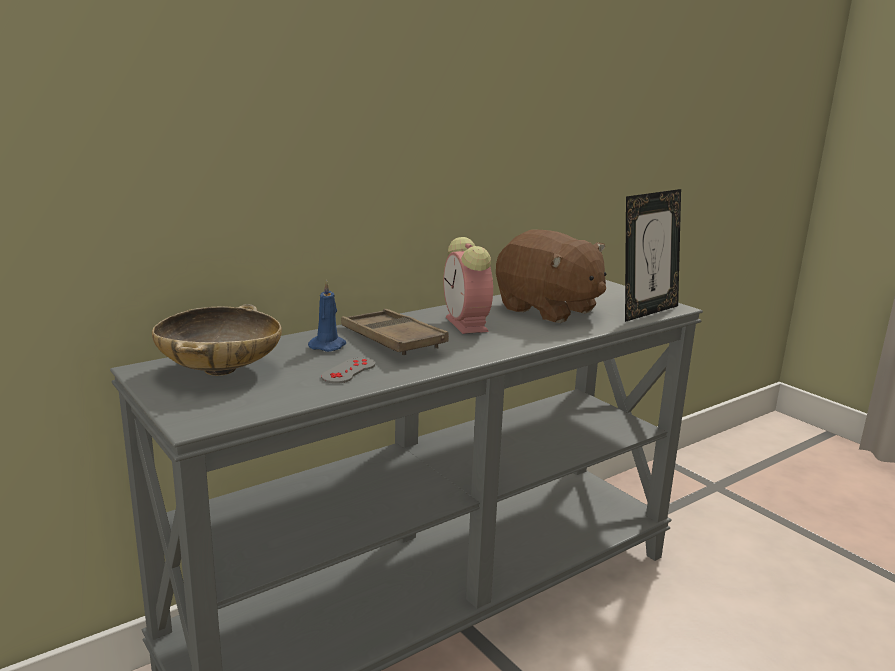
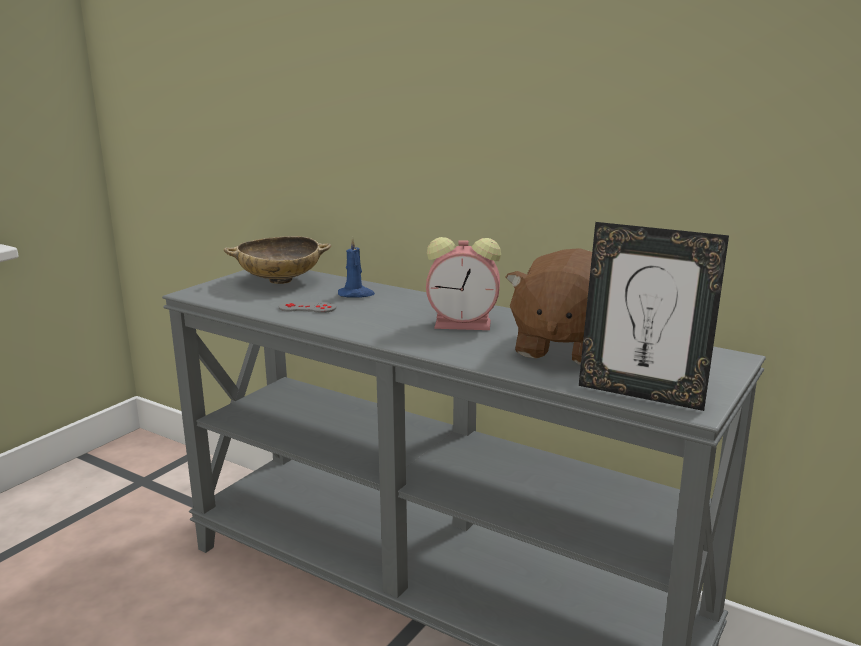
camera: 70 degrees right, 0 degrees up
(392, 340) = (391, 308): brown tray -> none
(468, 325) = (465, 324): alarm clock -> alarm clock turned 135 degrees counterclockwise

